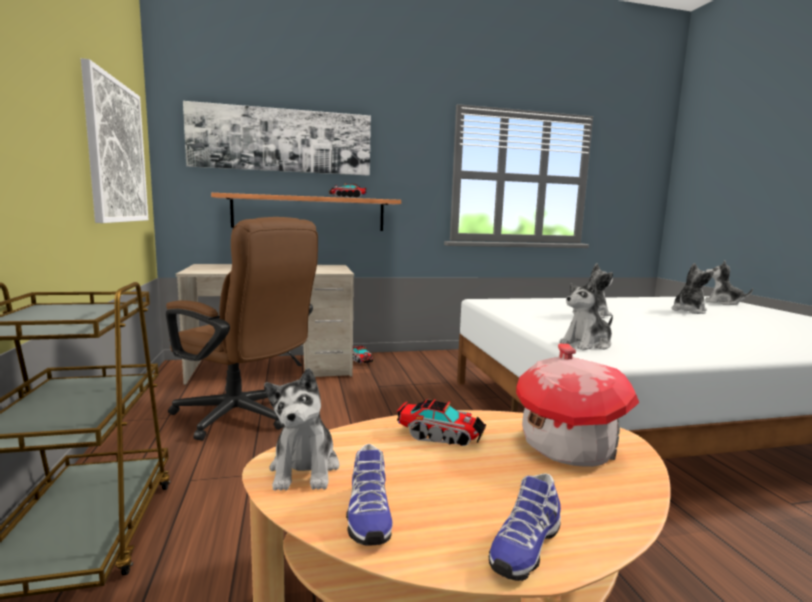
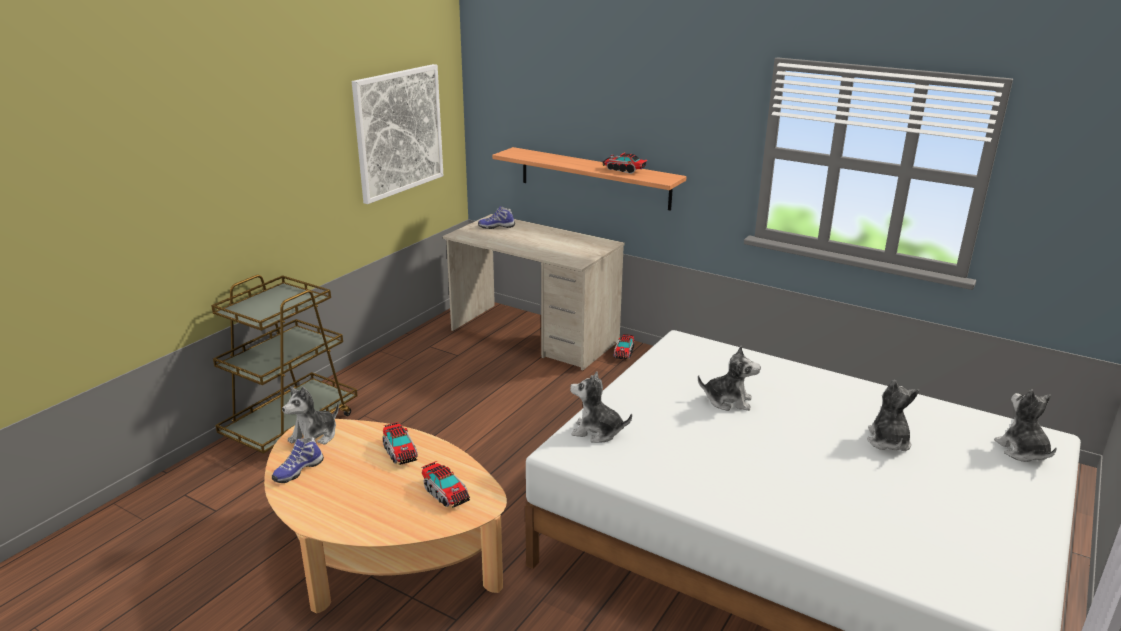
camera: 45 degrees right, 15 degrees up
(244, 417) = (449, 379): brown office chair -> none
(281, 140) = (570, 96): picture -> none
(523, 547) = (319, 515): shoe -> shoe (496, 226)
(568, 446) = (445, 493): toy house -> toy truck
(688, 311) = (888, 441): plush toy -> plush toy turned 90 degrees counterclockwise

